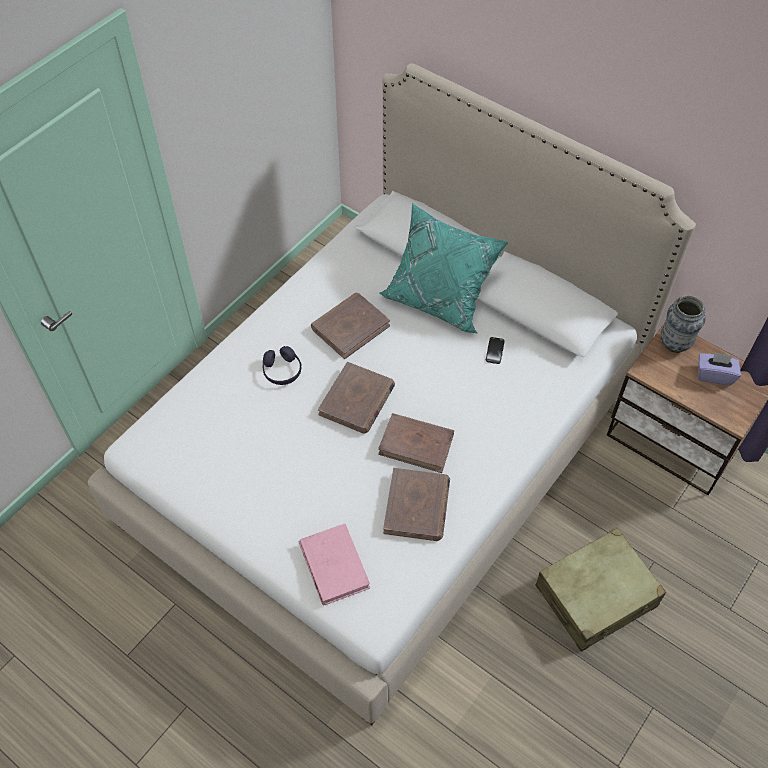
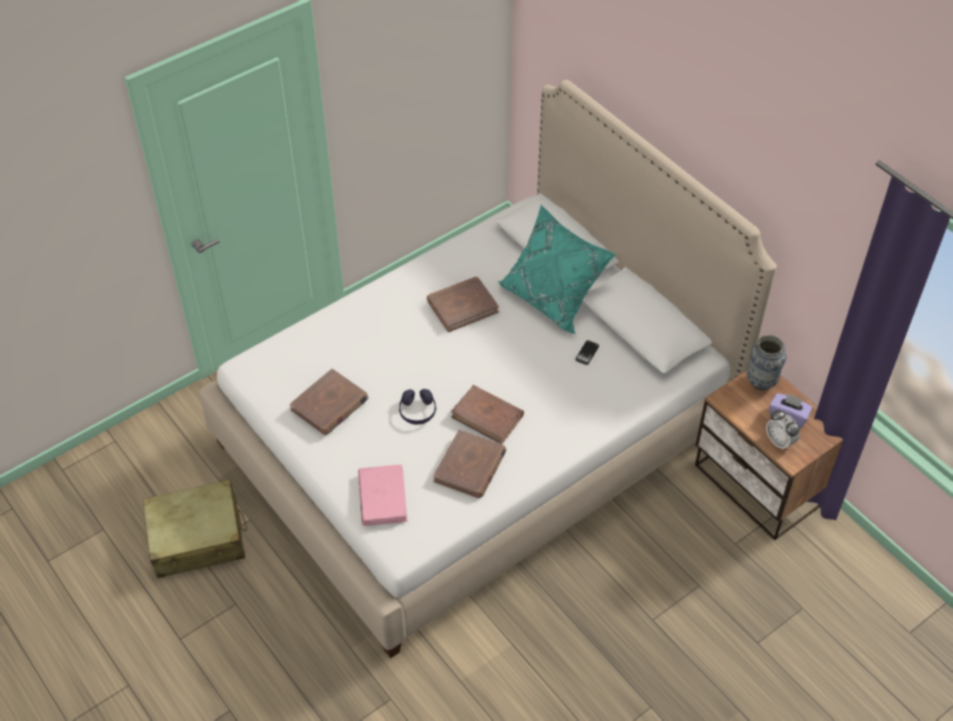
camera: 15 degrees right, 5 degrees down
(282, 371) = (390, 331): purple headphones -> purple headphones (417, 411)
(357, 400) = (447, 369): brown book -> brown book (329, 405)
(596, 596) = (632, 602): beige suitcase -> beige suitcase (197, 538)
(716, 403) = (779, 441): none -> alarm clock

